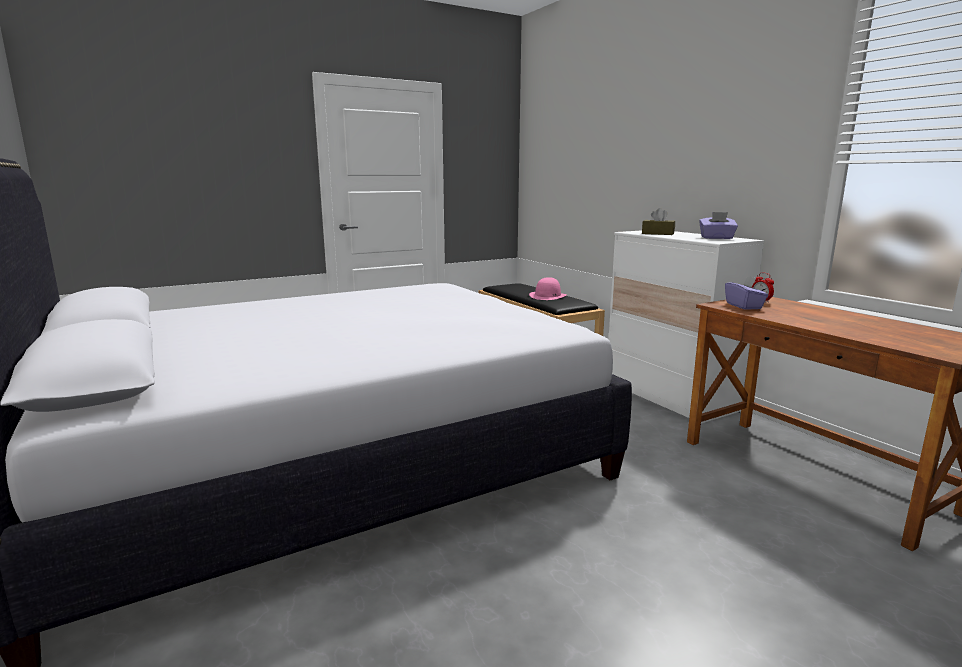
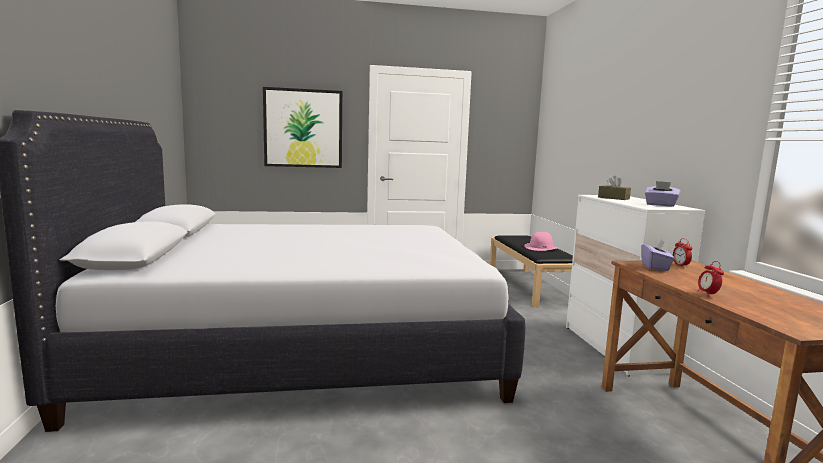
camera: 20 degrees right, 5 degrees down
(226, 162) = (303, 128): none -> picture
(829, 329) = (708, 294): none -> alarm clock

